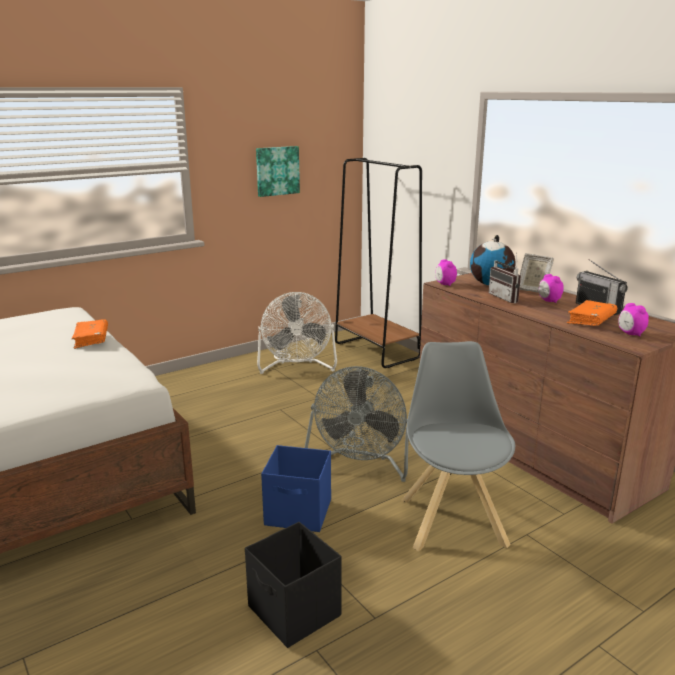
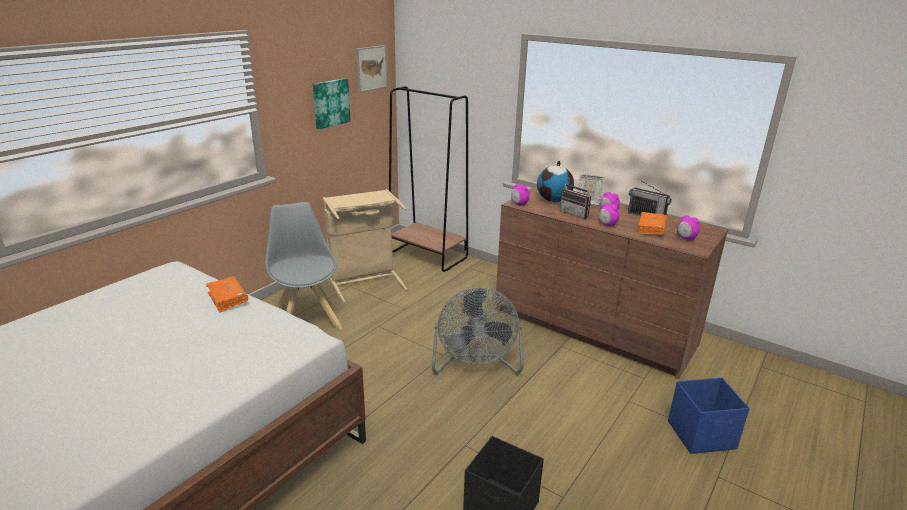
camera: 20 degrees left, 5 degrees up
(294, 366) = (365, 281): white fan -> beige laundry basket
(299, 513) = (453, 421): blue storage box -> blue storage box (702, 435)
(331, 138) = (371, 68): none -> picture
(452, 519) = (571, 400): grey chair -> grey chair (307, 320)
(535, 311) = (607, 225): none -> alarm clock

